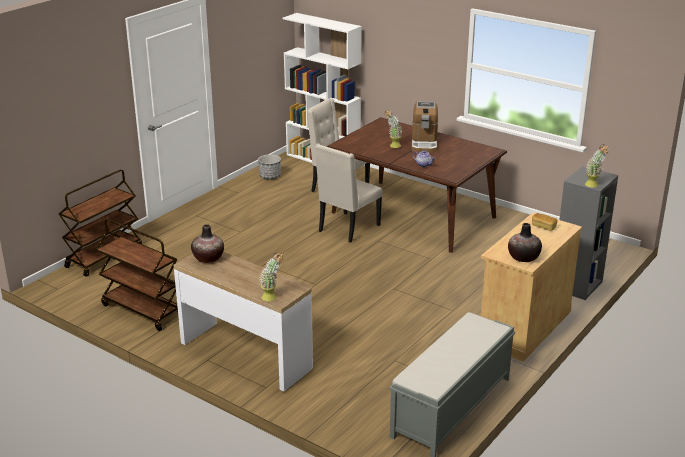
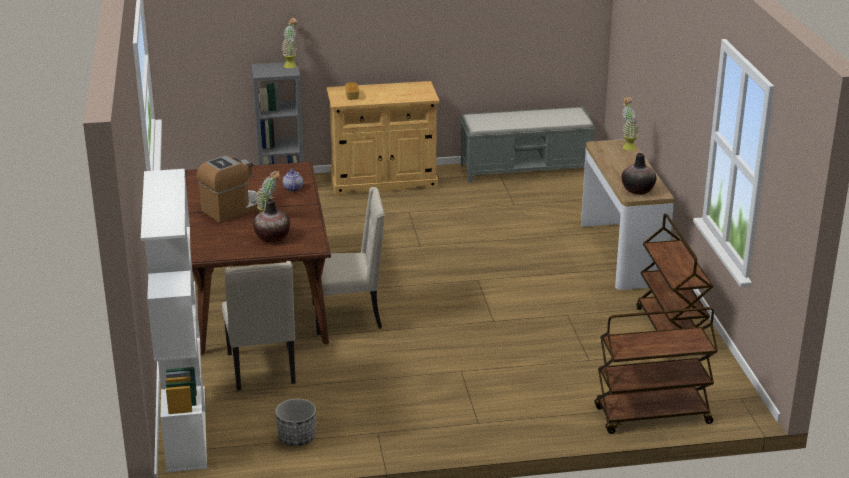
camera: 135 degrees left, 0 degrees up
(523, 257) = (416, 88): vase -> vase (272, 238)

